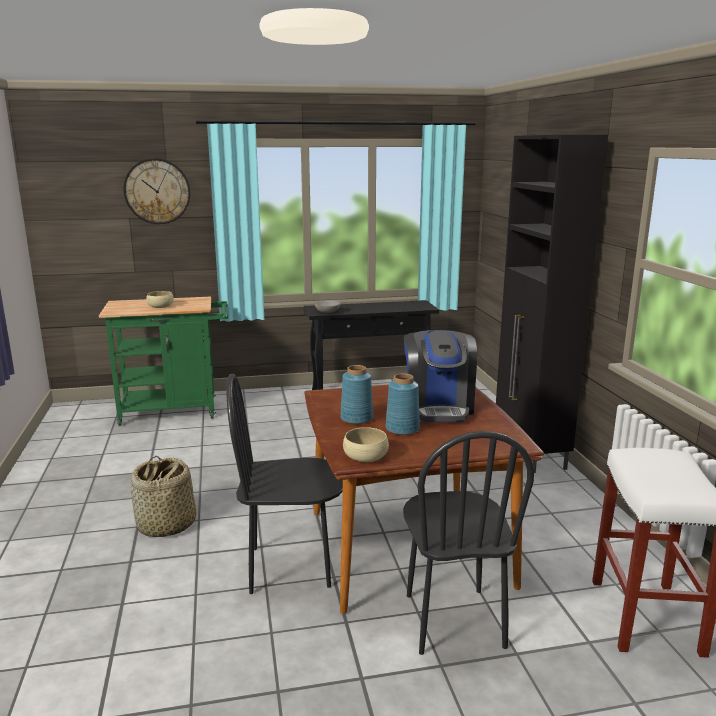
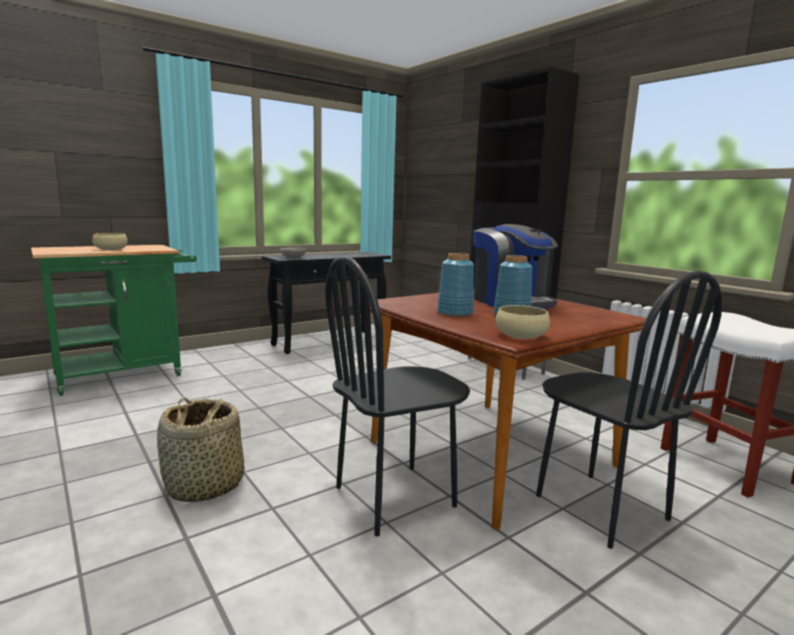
camera: 25 degrees left, 5 degrees down
(157, 191) = (92, 123): wall clock -> none

